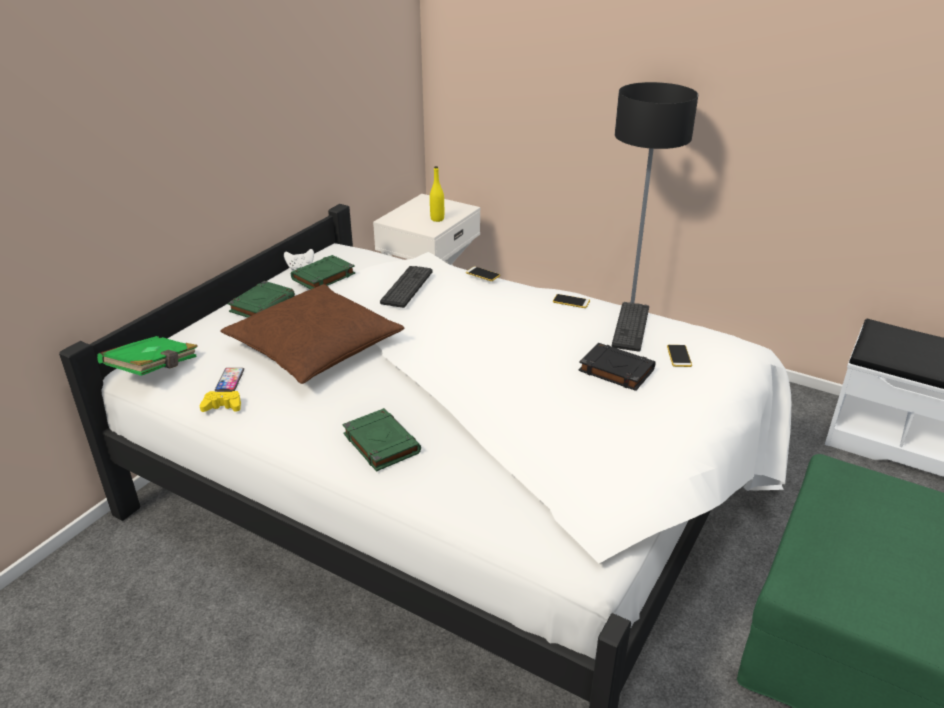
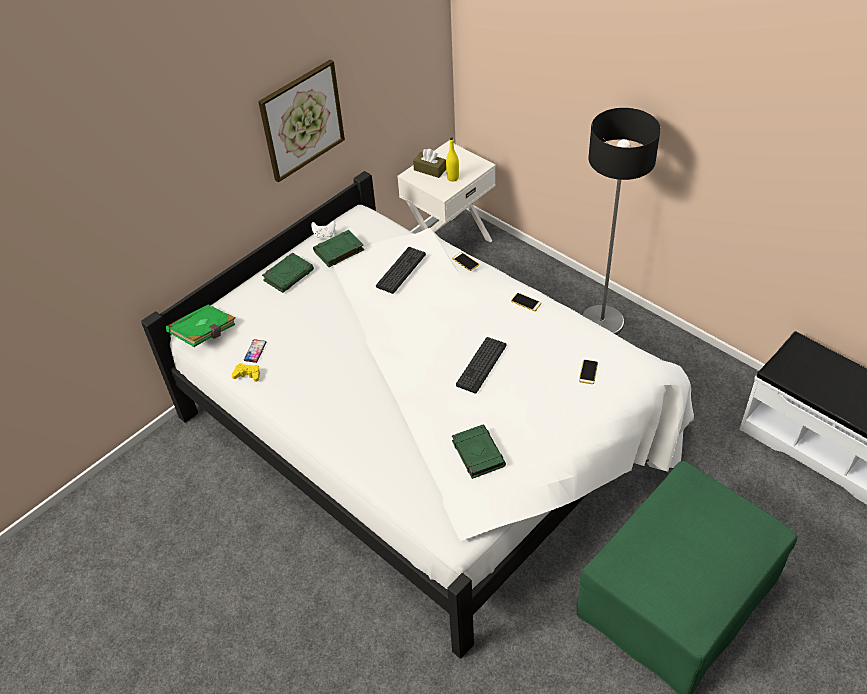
camera: 15 degrees right, 15 degrees up
(271, 115) = (302, 120): none -> picture
(315, 347) = (320, 325): brown pillow -> none
(380, 443) = (347, 423): green book -> green book (477, 453)
(409, 215) = (430, 170): none -> brown tissue box
(615, 370) = (533, 380): black book -> none
(630, 327) = (563, 336): keyboard -> keyboard (481, 365)

